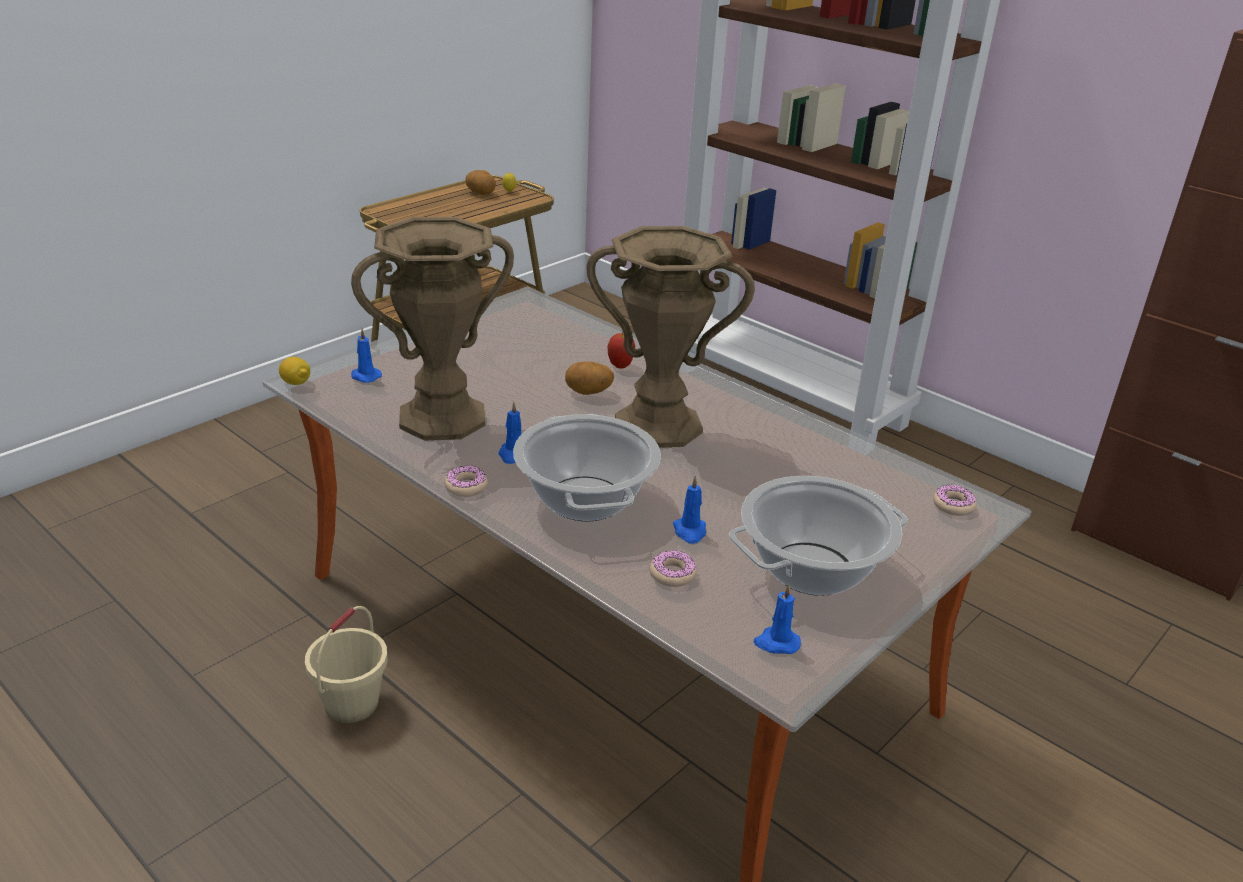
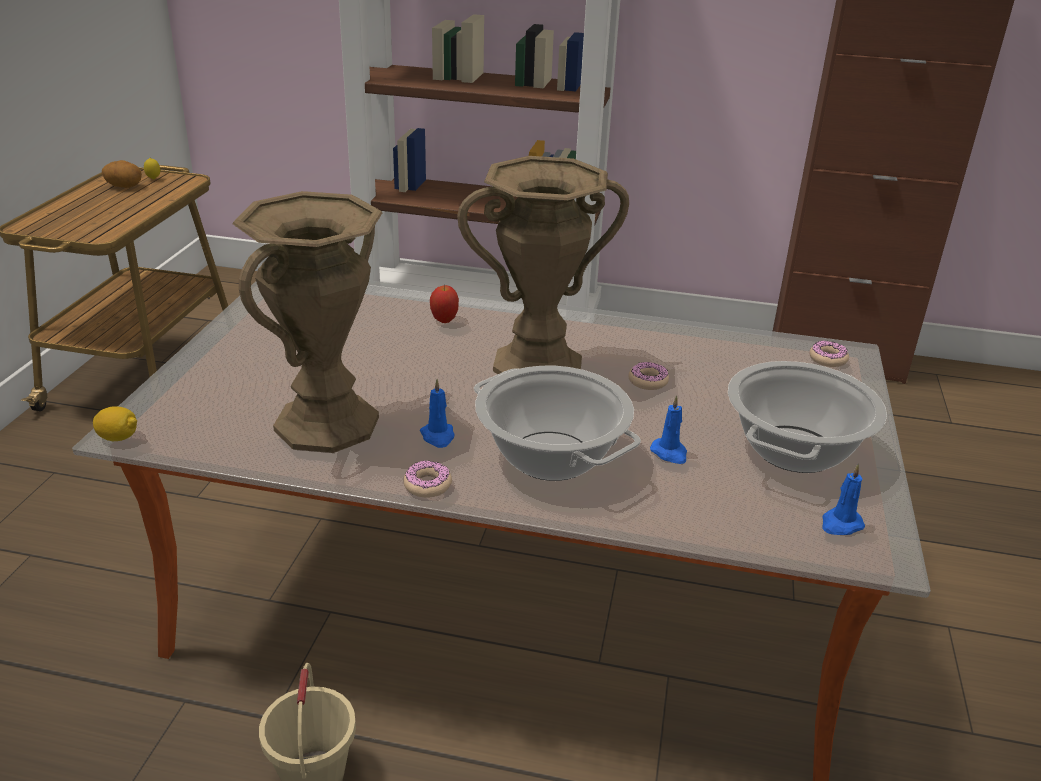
camera: 30 degrees left, 0 degrees up
(365, 376) = (194, 406): blue candle -> none
(588, 393) = (443, 354): potato -> none
(672, 574) = (699, 497): donut -> donut (648, 381)

